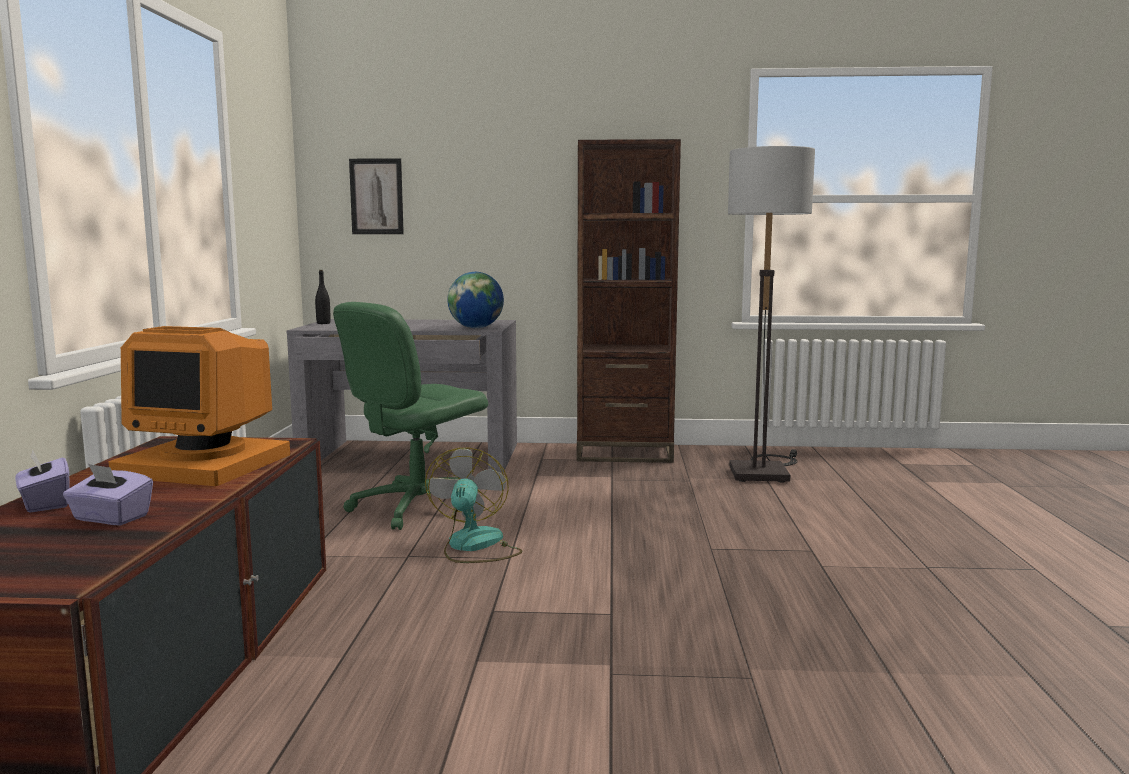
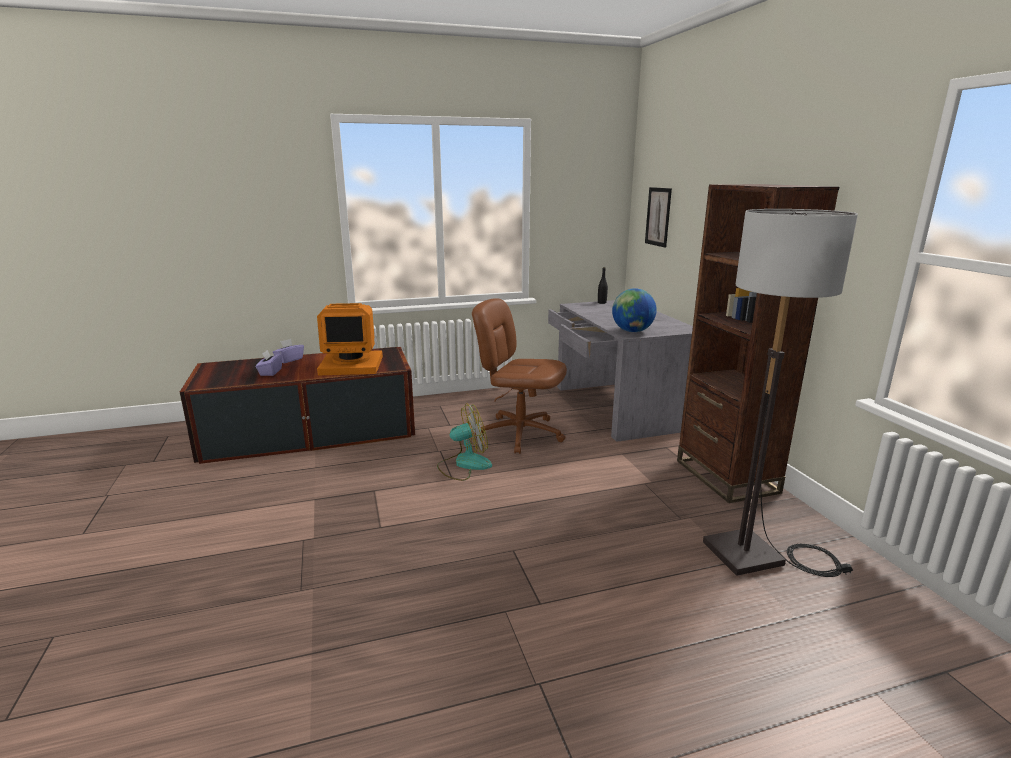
camera: 70 degrees right, 10 degrees up
(207, 464) = (352, 365): monitor -> monitor turned 90 degrees counterclockwise
(417, 507) = (520, 433): green office chair -> brown office chair

